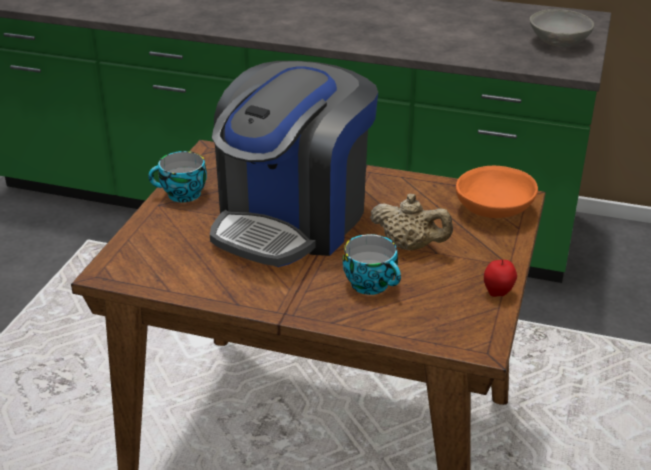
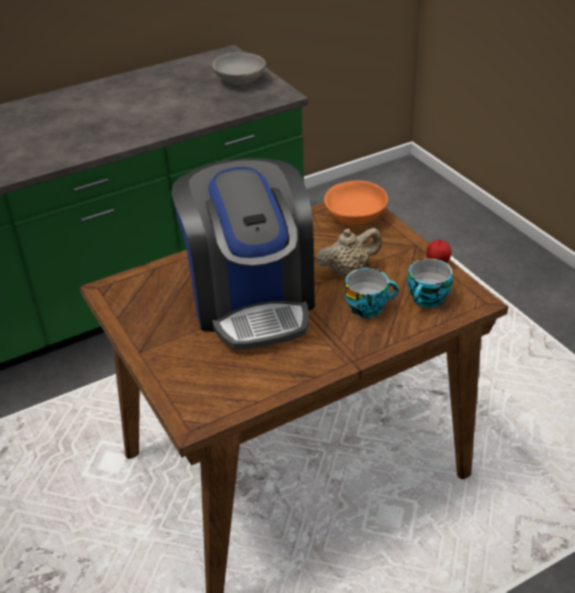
camera: 45 degrees left, 5 degrees up
(182, 195) = (144, 333): cup -> cup (428, 300)

